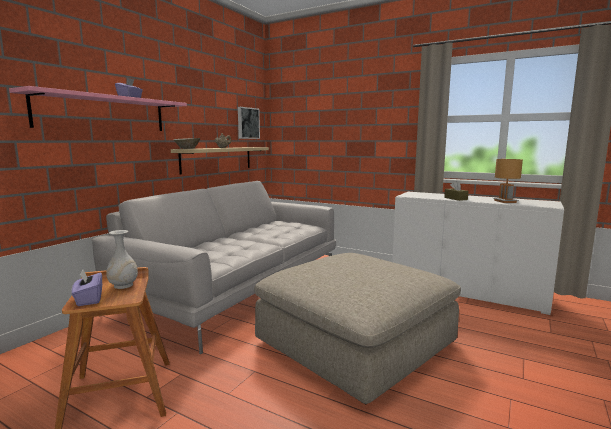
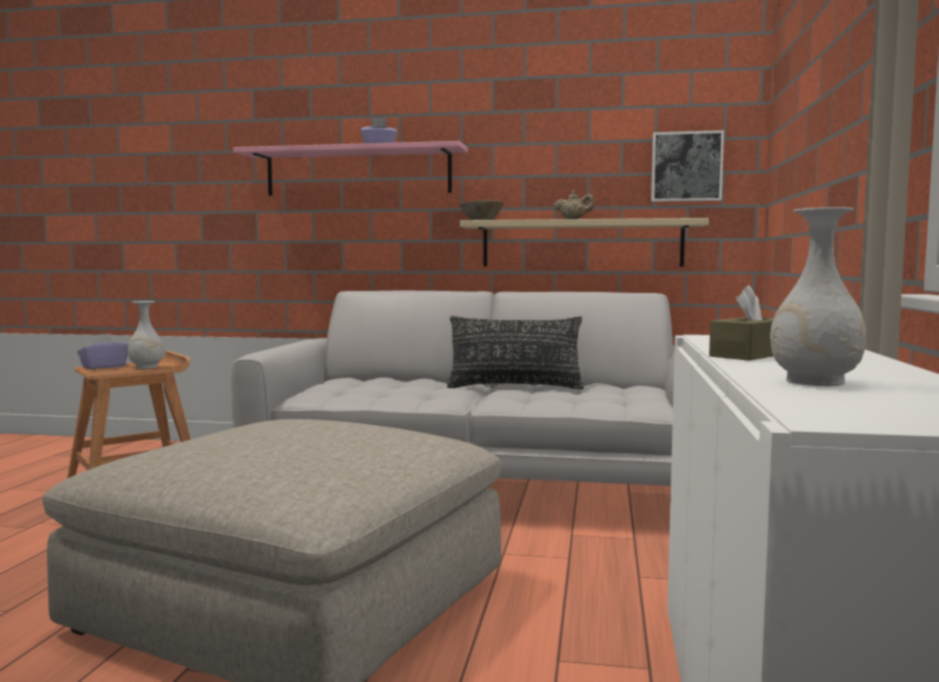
camera: 70 degrees right, 5 degrees down
(249, 234) = (515, 387): none -> black pillow
(504, 201) = (815, 381): brown table lamp -> white vase

